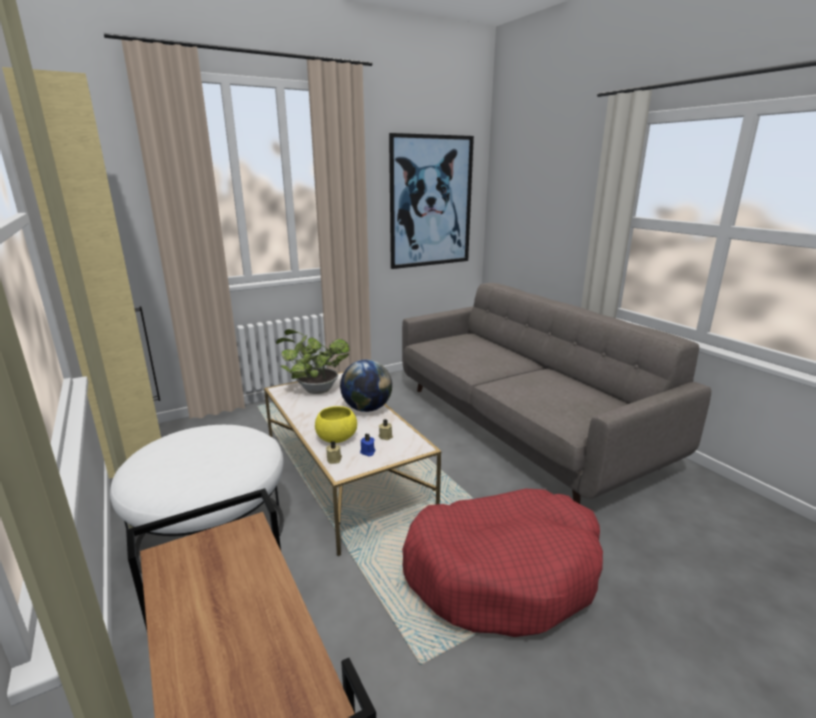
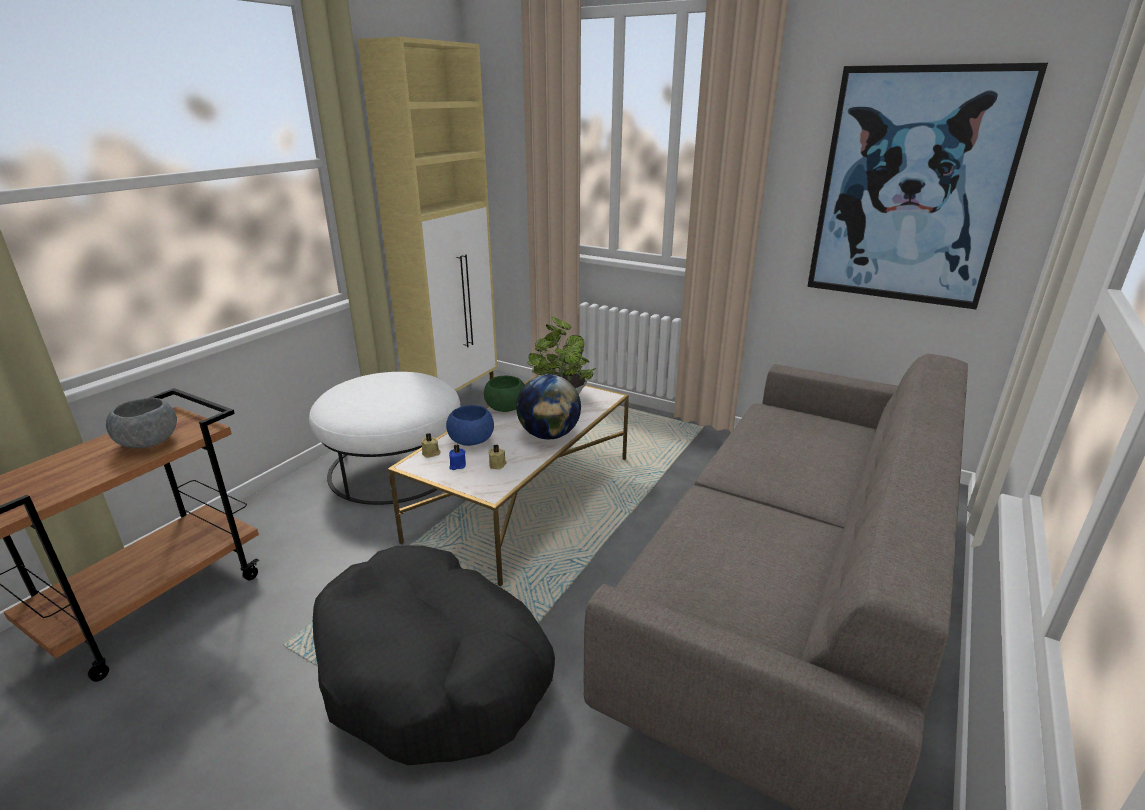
camera: 60 degrees right, 5 degrees up
(234, 575) = (149, 442): none -> grey bowl
(303, 413) = (505, 408): none -> green bowl
(336, 438) = (471, 441): yellow bowl -> blue bowl
(503, 572) = (433, 669): red dog bed -> black dog bed

